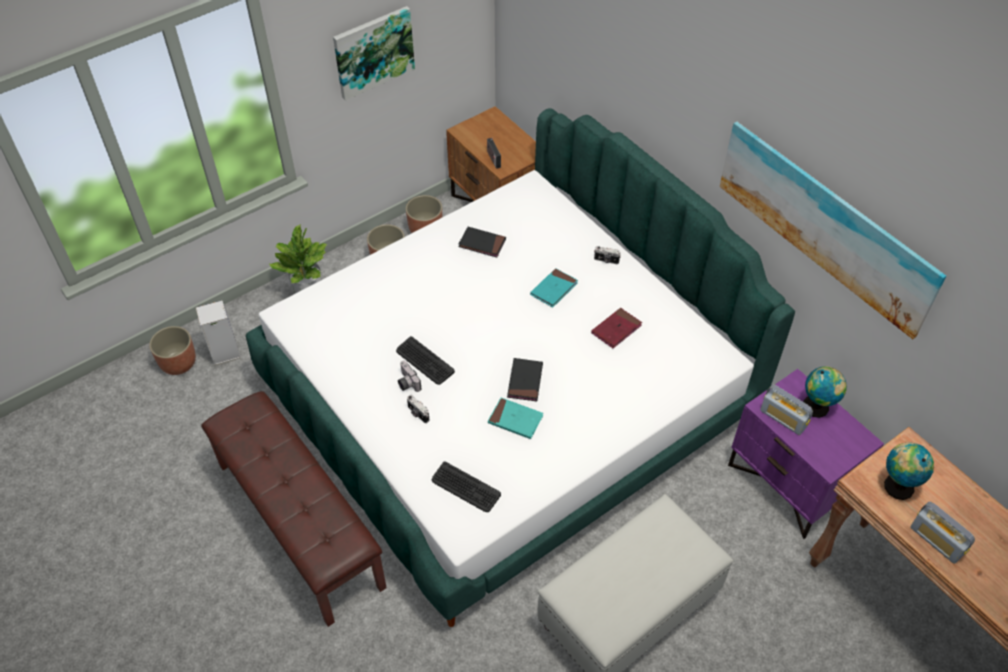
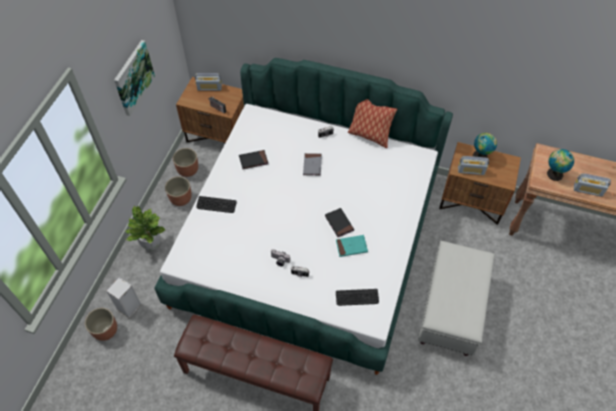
camera: 35 degrees left, 5 degrees up
(424, 361) = (278, 243): keyboard -> keyboard (216, 205)
(505, 129) = (209, 88): none -> radio
(554, 289) = (312, 165): turquoise book -> grey book
(616, 329) = (361, 169): red book -> none
(667, 292) = (369, 135): none -> pillow
(789, 483) = (472, 201): purple nightstand -> brown nightstand
(826, 223) = (465, 60): picture -> none

